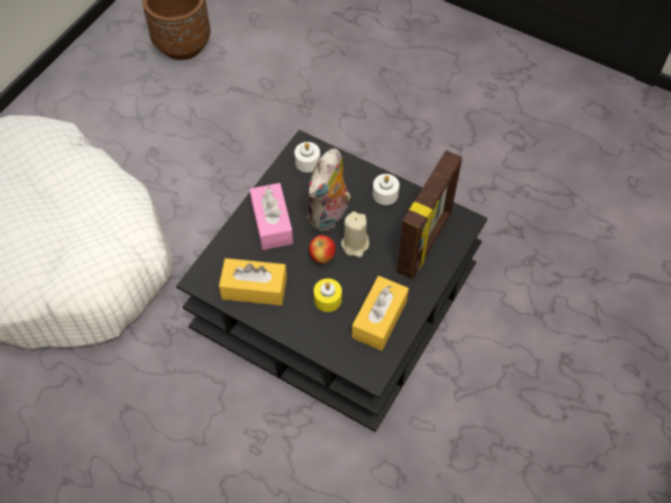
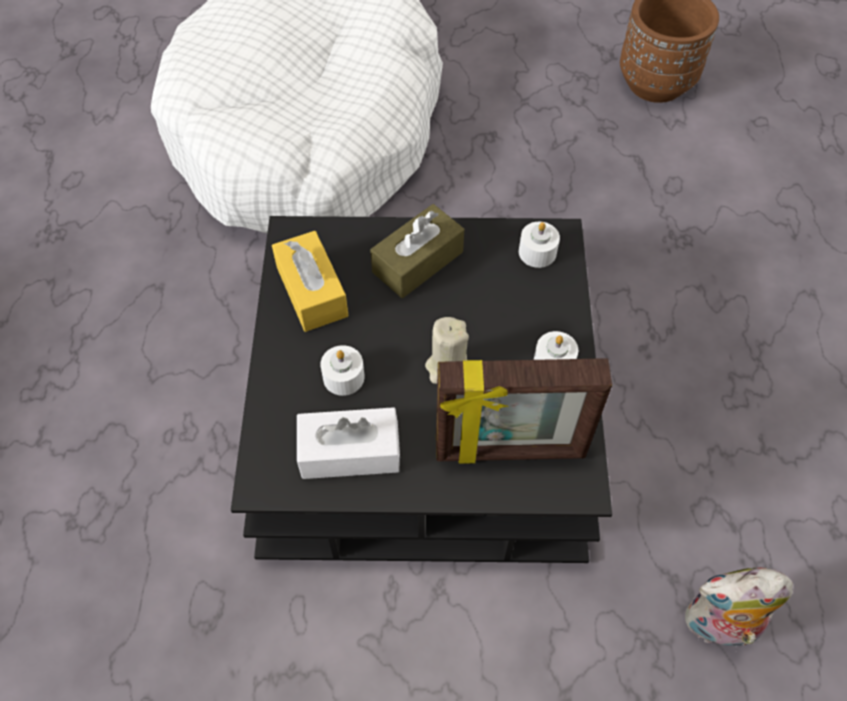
camera: 60 degrees right, 0 degrees up
(272, 223) = (417, 262): pink tissue box -> brown tissue box
(322, 257) = (403, 340): apple -> none
(327, 299) = (343, 377): yellow candle -> white candle
(329, 216) = (472, 317): plush toy -> plush toy (718, 626)
(379, 319) = (350, 452): yellow tissue box -> white tissue box

